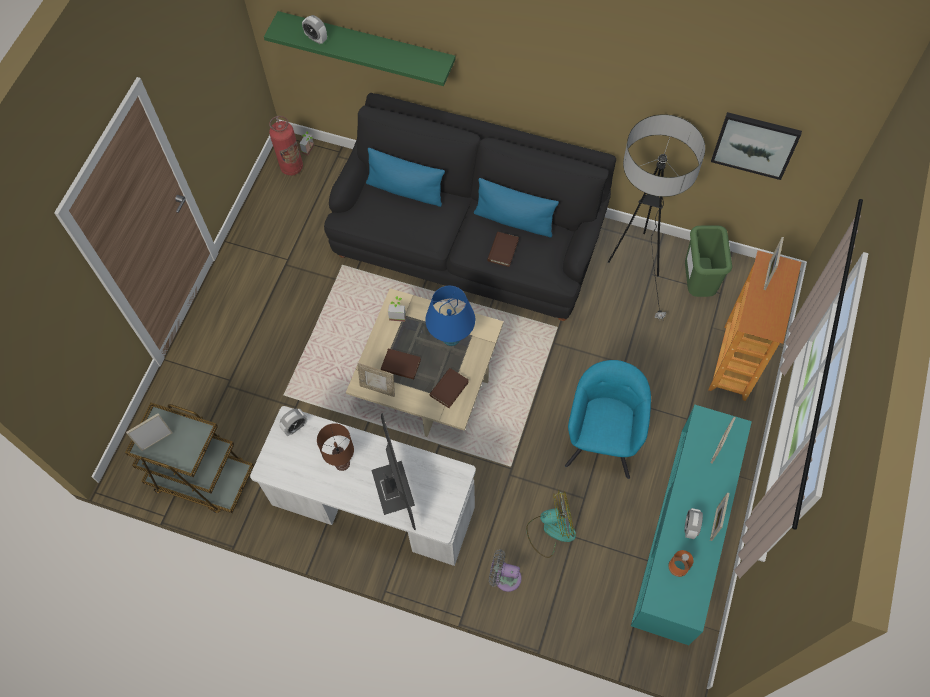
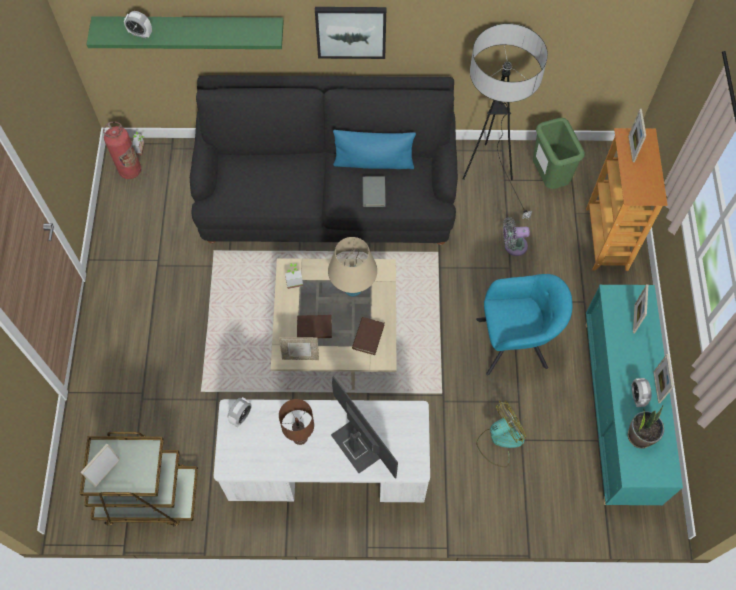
camera: 20 degrees left, 0 degrees up
(405, 190) = (260, 161): blue pillow -> none
(451, 338) = (353, 289): blue table lamp -> beige table lamp
(503, 250) = (373, 193): brown book -> grey book
(504, 577) = (473, 497): grey fan -> grey fan (513, 246)
(602, 439) = (515, 342): turquoise armchair -> turquoise armchair turned 90 degrees clockwise
(678, 566) = (640, 435): orange bottle -> potted plant
(755, 144) = (584, 32): picture -> picture (351, 31)

